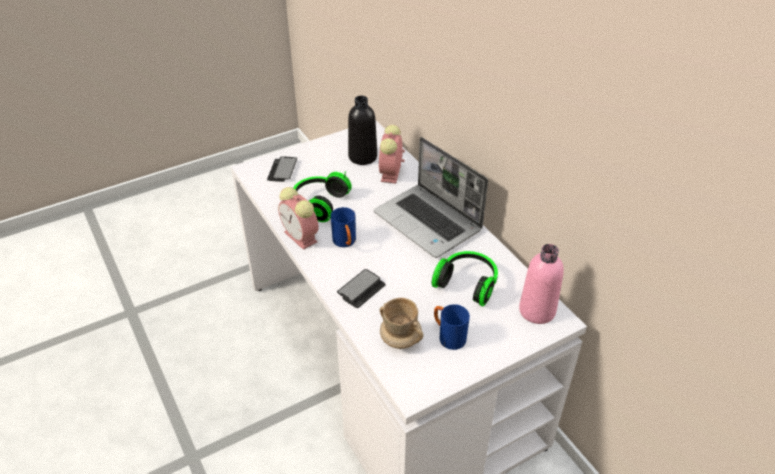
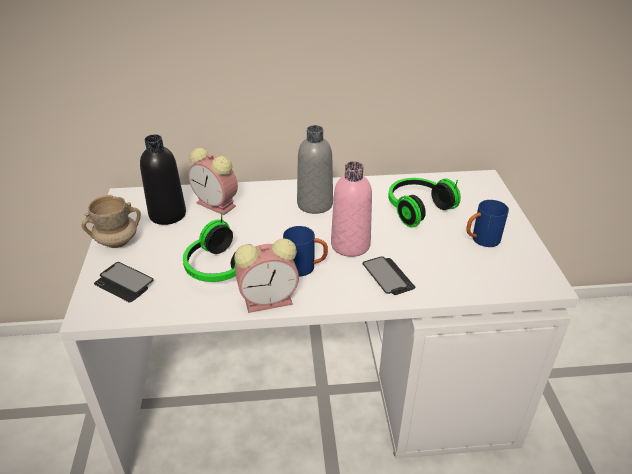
camera: 65 degrees left, 5 degrees down
(400, 339) = (474, 271): beige mug -> beige mug (117, 241)
(429, 222) = (315, 204): laptop -> grey bottle
(537, 310) = (468, 185): pink bottle -> pink bottle (350, 245)

